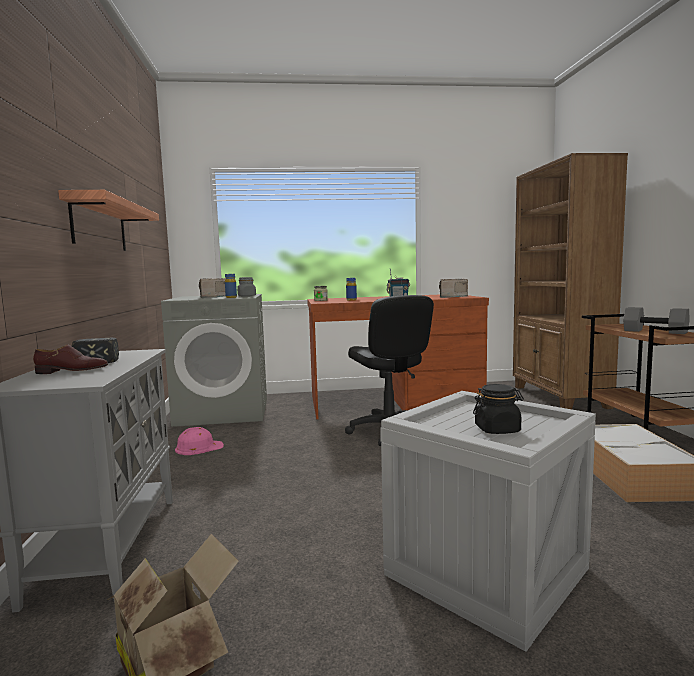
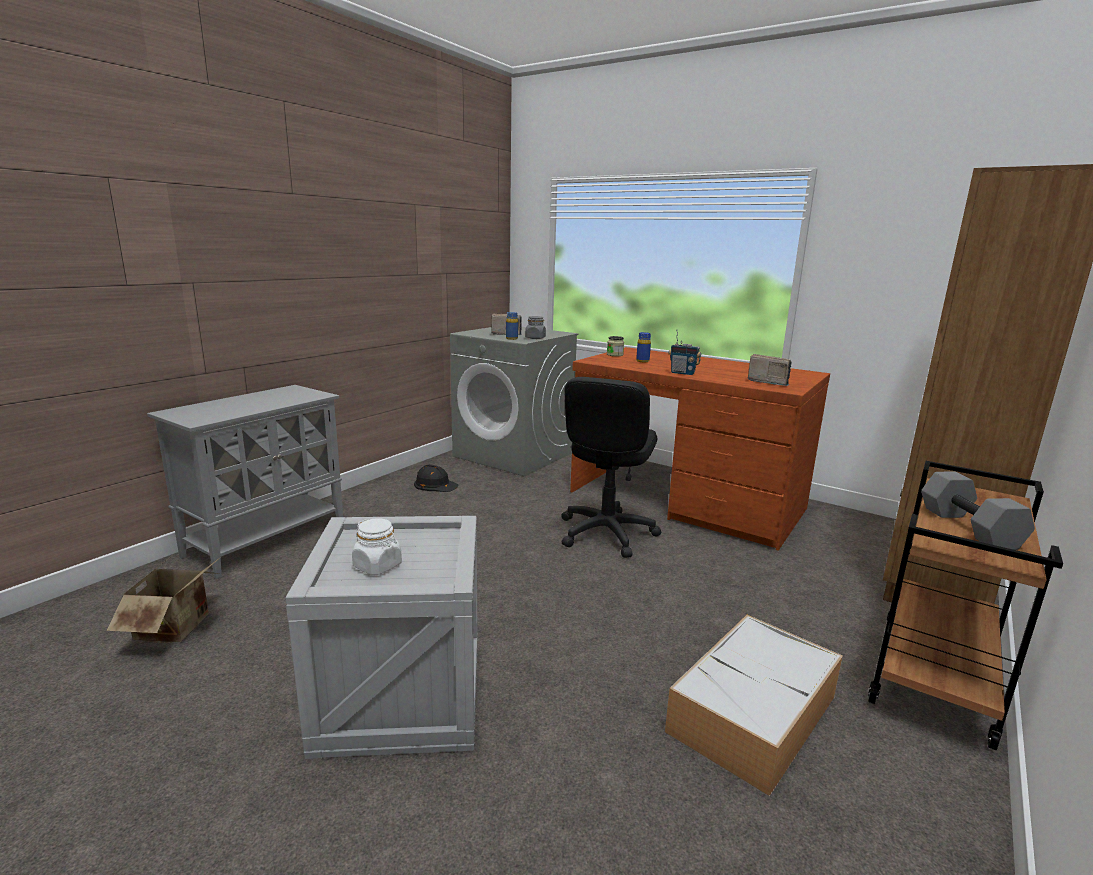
camera: 40 degrees right, 10 degrees up
(72, 371) = (227, 406): brown shoe -> none
(99, 226) = (354, 268): shelf -> none
(105, 357) = (284, 395): hammer -> none
(199, 447) = (435, 484): pink hard hat -> black hard hat
(497, 429) = (378, 566): black jar -> white jar

